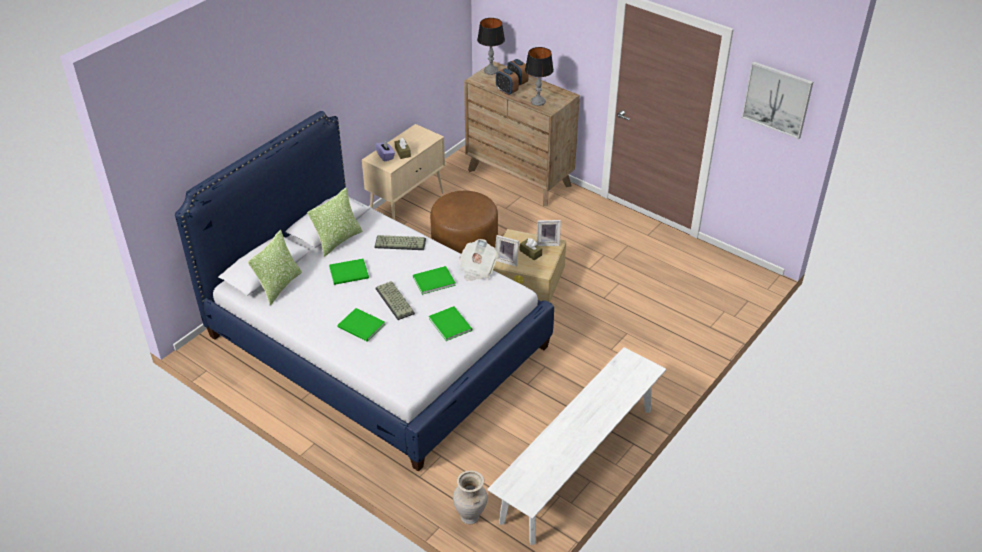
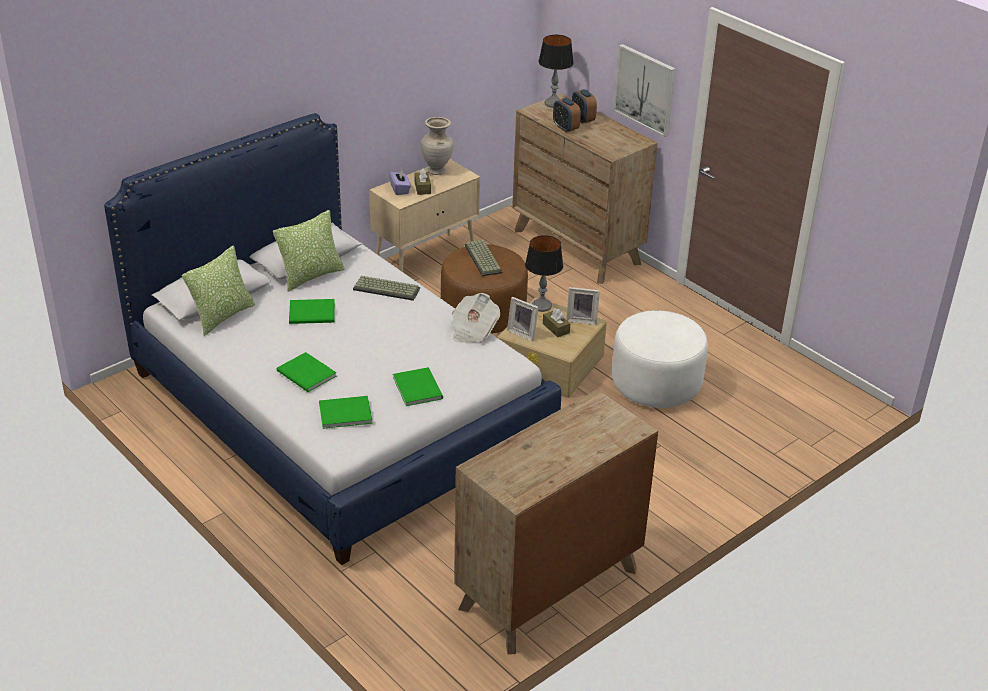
camera: 10 degrees right, 5 degrees down
(396, 301) = (358, 352): keyboard -> keyboard (484, 259)
(432, 281) = (412, 336): green book -> green book (343, 413)
(470, 516) = (390, 628): beige vase -> beige vase (437, 171)
(538, 101) = (601, 144): table lamp -> table lamp (541, 306)
(578, 464) = (549, 589): white bench -> brown dresser
(609, 284) = (655, 384): none -> white ottoman
(777, 99) = (893, 160): picture -> picture (645, 89)

